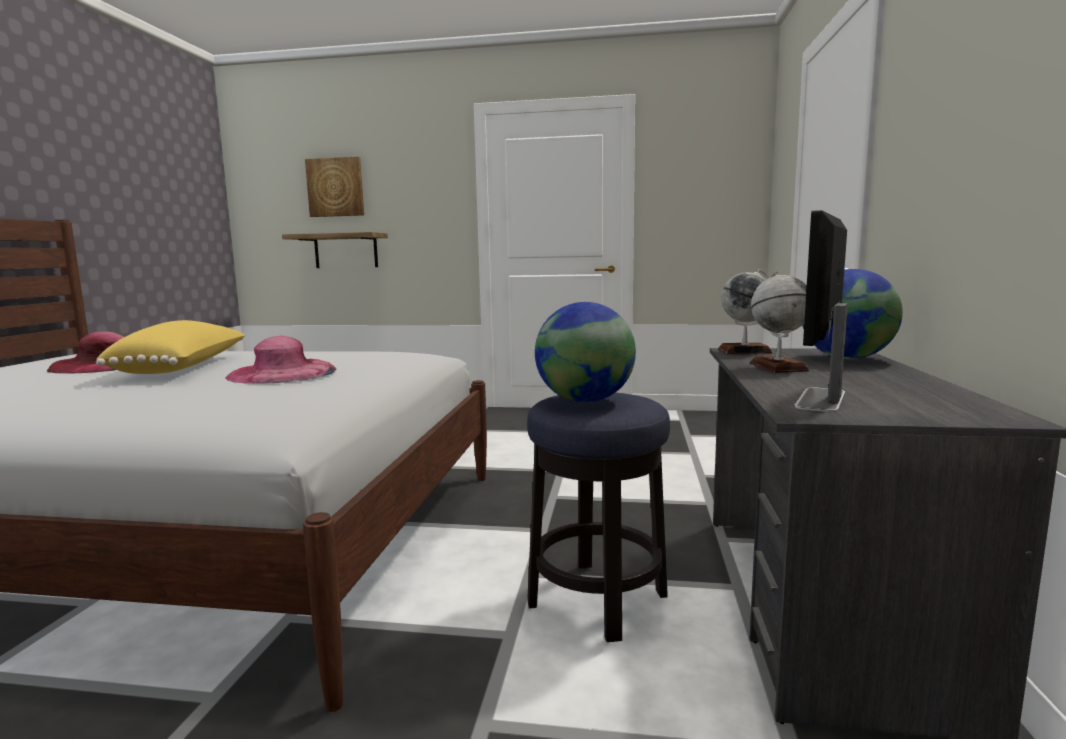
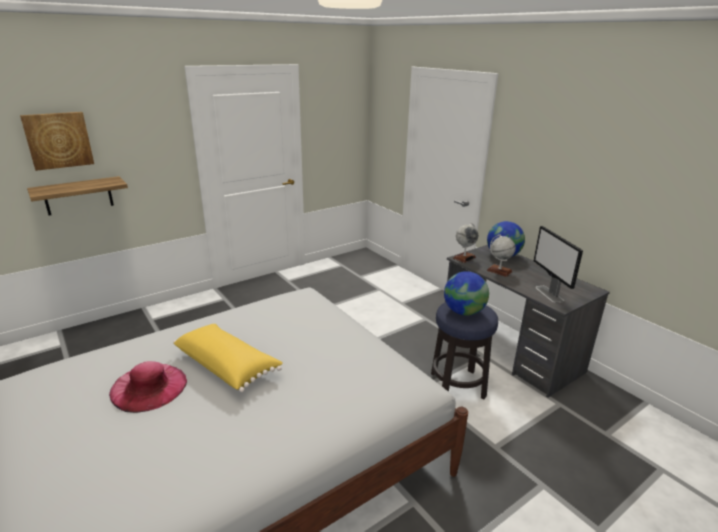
camera: 45 degrees left, 15 degrees up
(282, 373) = (305, 345): pink hat -> none

